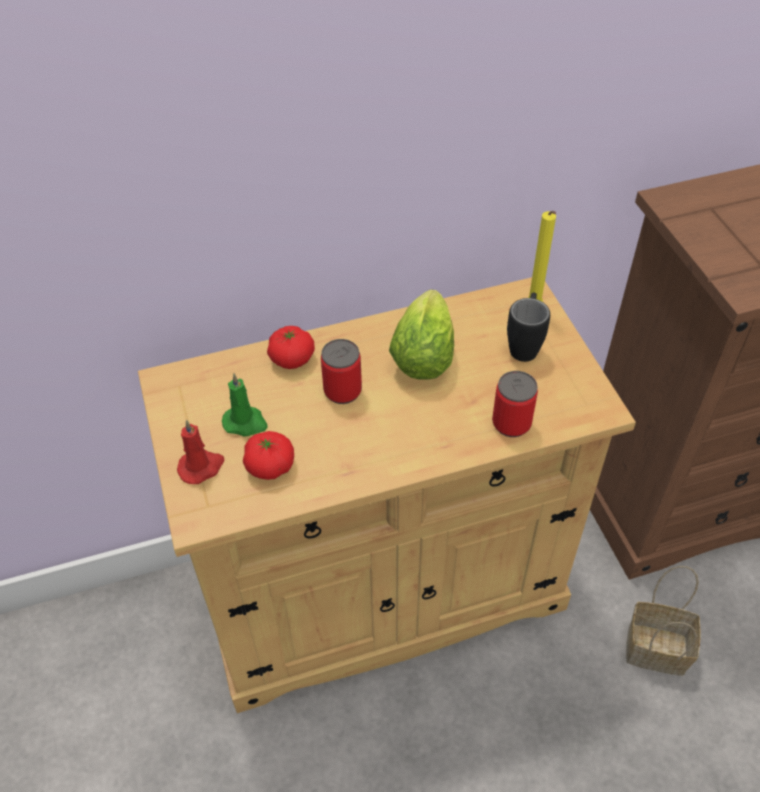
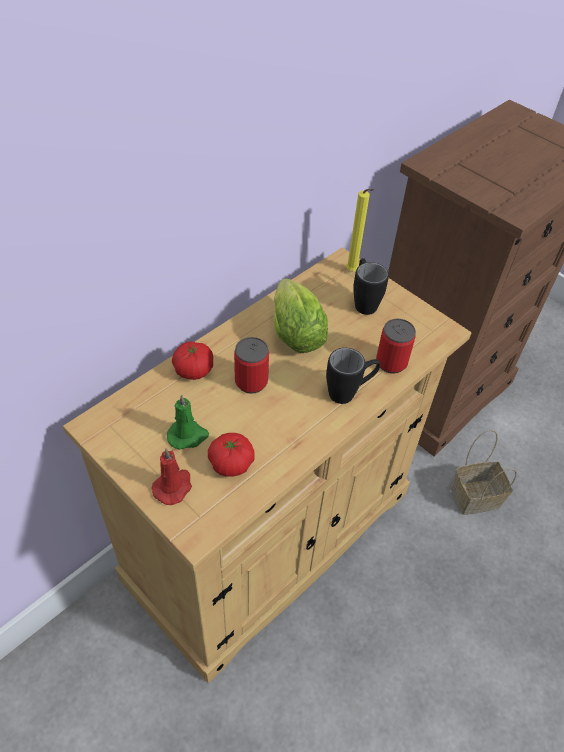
camera: 30 degrees left, 0 degrees up
(441, 439) = (349, 392): none -> black mug

